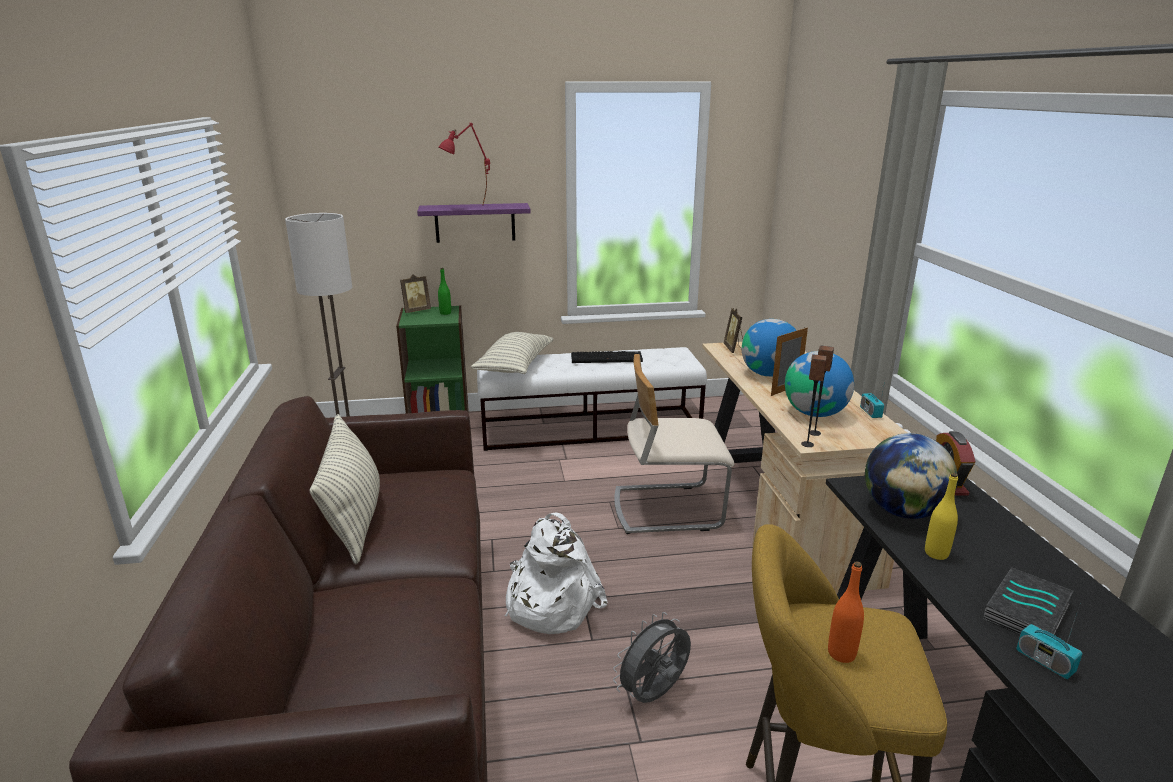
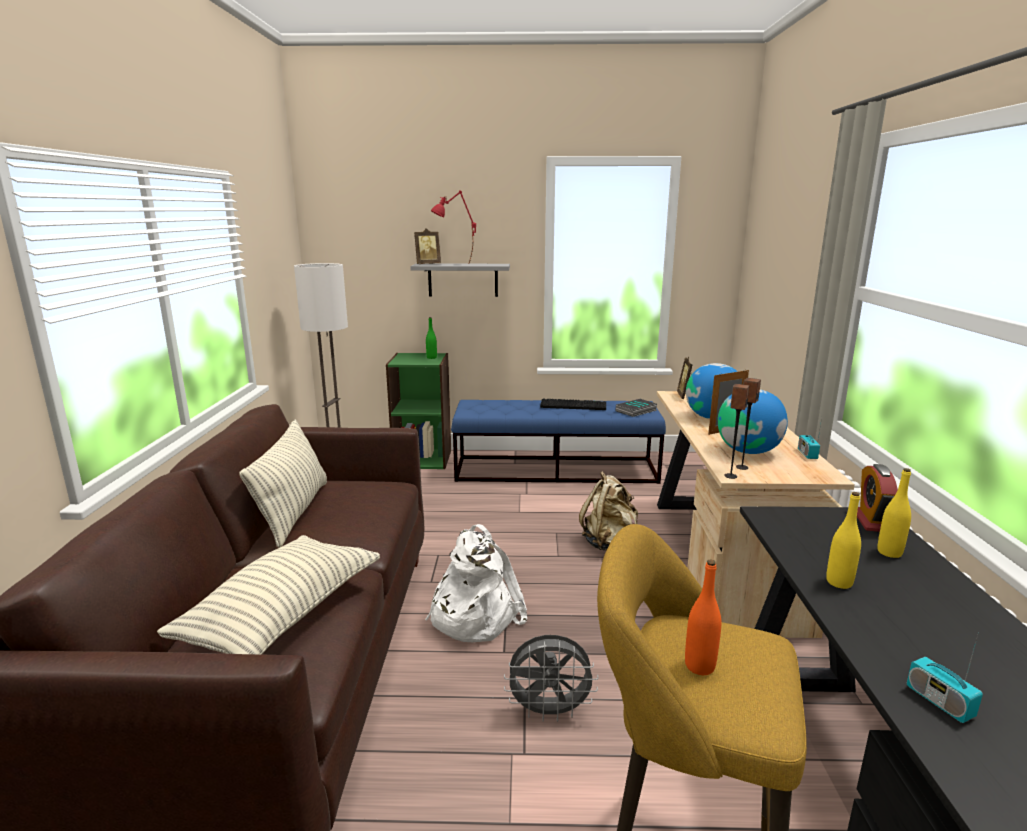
camera: 10 degrees right, 5 degrees down
(416, 311) = (407, 355): picture frame -> picture frame (427, 264)
(475, 223) = (463, 280): purple shelf -> grey shelf
(514, 366) = (488, 407): pillow -> pillow (283, 615)
(590, 428) = (556, 470): white bench -> blue bench
(654, 695) = (550, 711): grey fan -> grey fan turned 150 degrees counterclockwise
(667, 508) = (609, 543): beige chair -> beige backpack
(902, 511) = (813, 541): globe -> none
(970, 517) = (889, 552): none -> yellow bottle
(1028, 613) = (932, 650): book -> book (636, 411)

